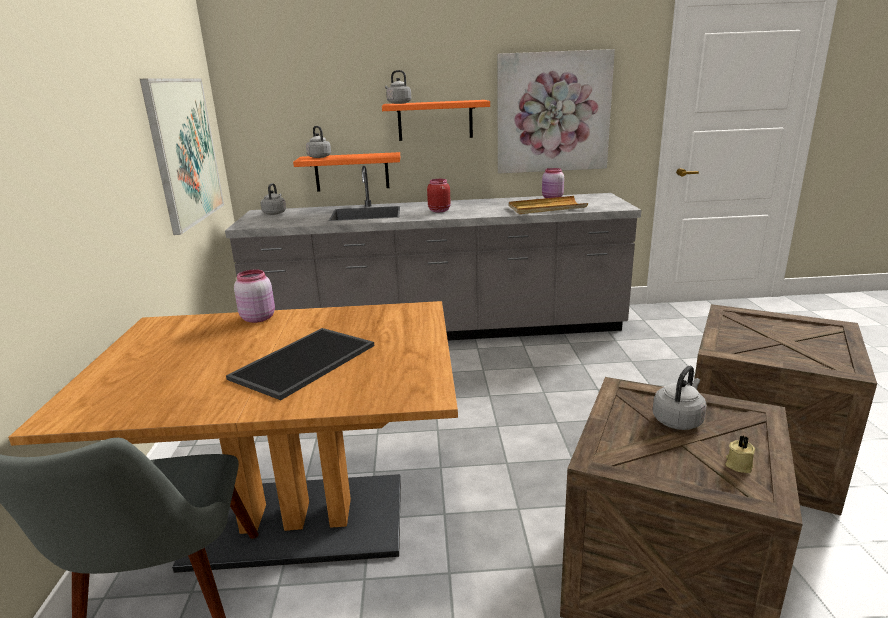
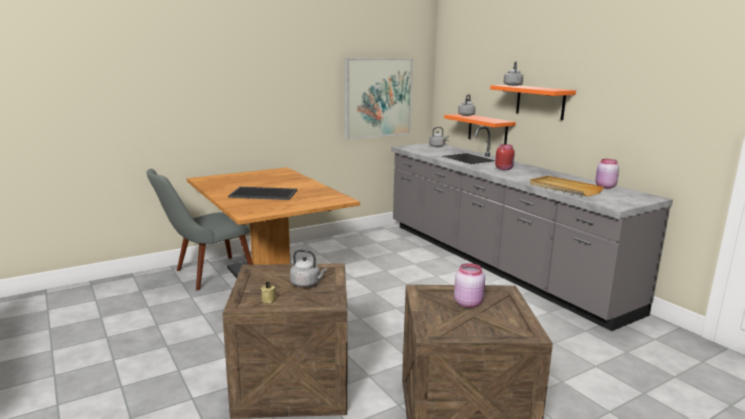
camera: 60 degrees right, 5 degrees down
(258, 318) = (302, 179): pink jar -> pink jar (468, 303)
(553, 113) = (628, 109): picture -> none

